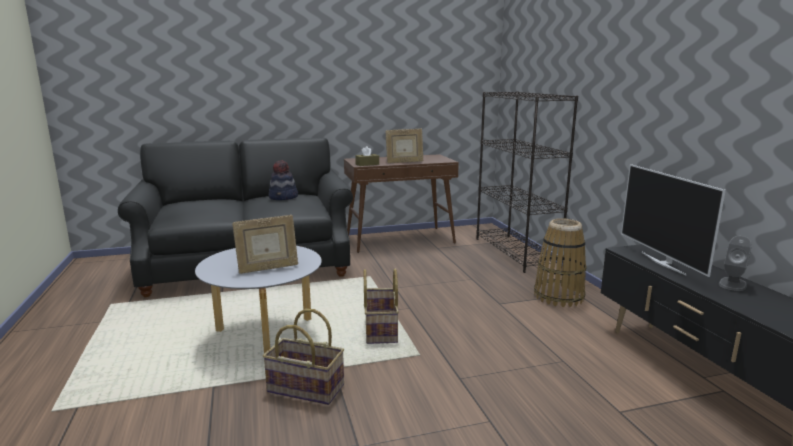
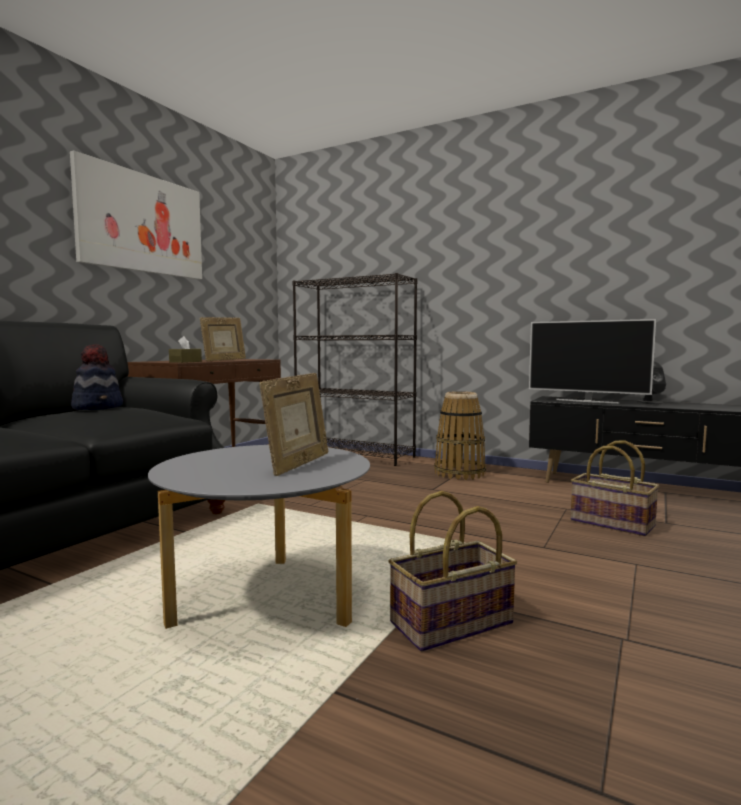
camera: 45 degrees left, 10 degrees down
(362, 58) = (142, 223): none -> picture
(380, 330) = (386, 541): basket -> basket (611, 523)

